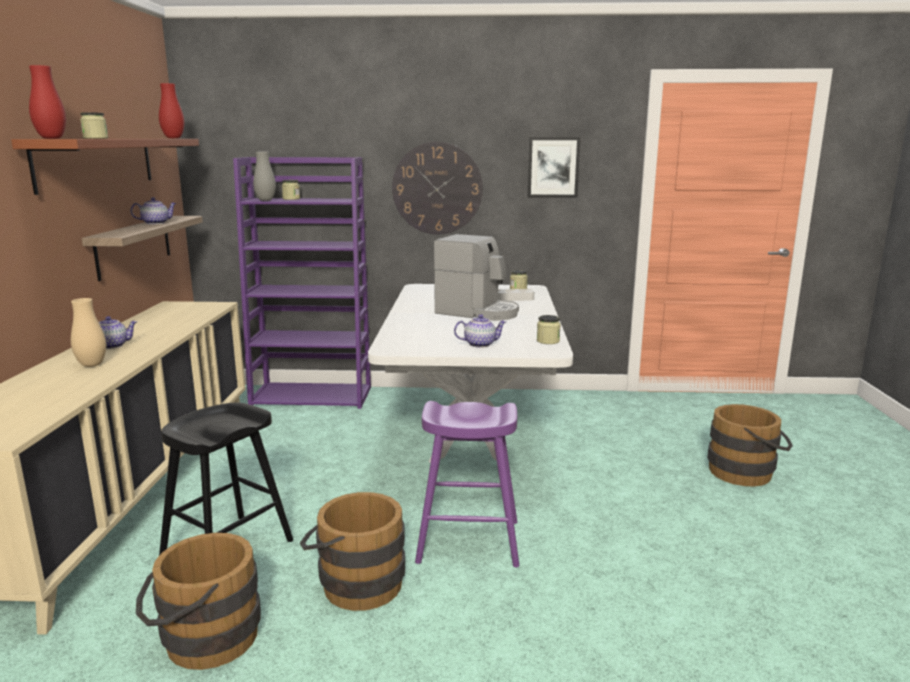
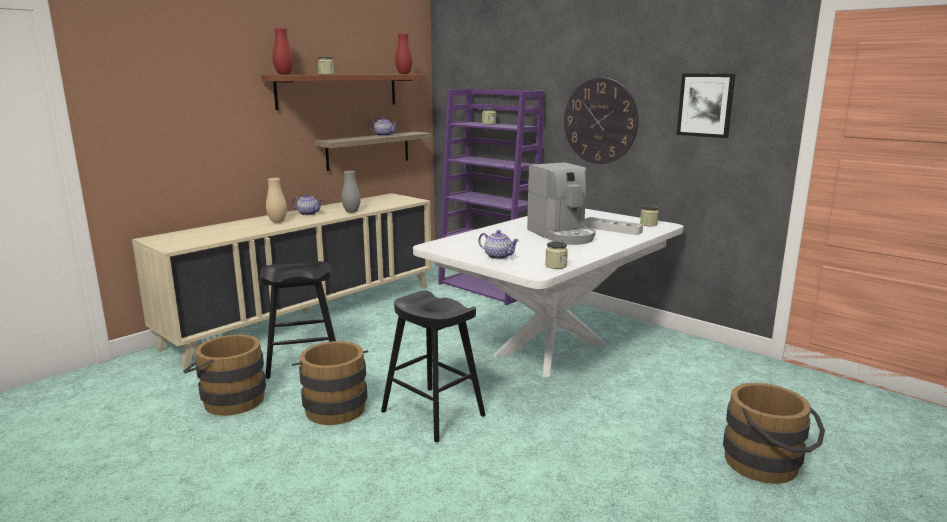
camera: 40 degrees right, 0 degrees up
(265, 200) = (467, 123): grey vase -> grey vase (351, 211)
(469, 541) = (433, 413): purple stool -> black stool

